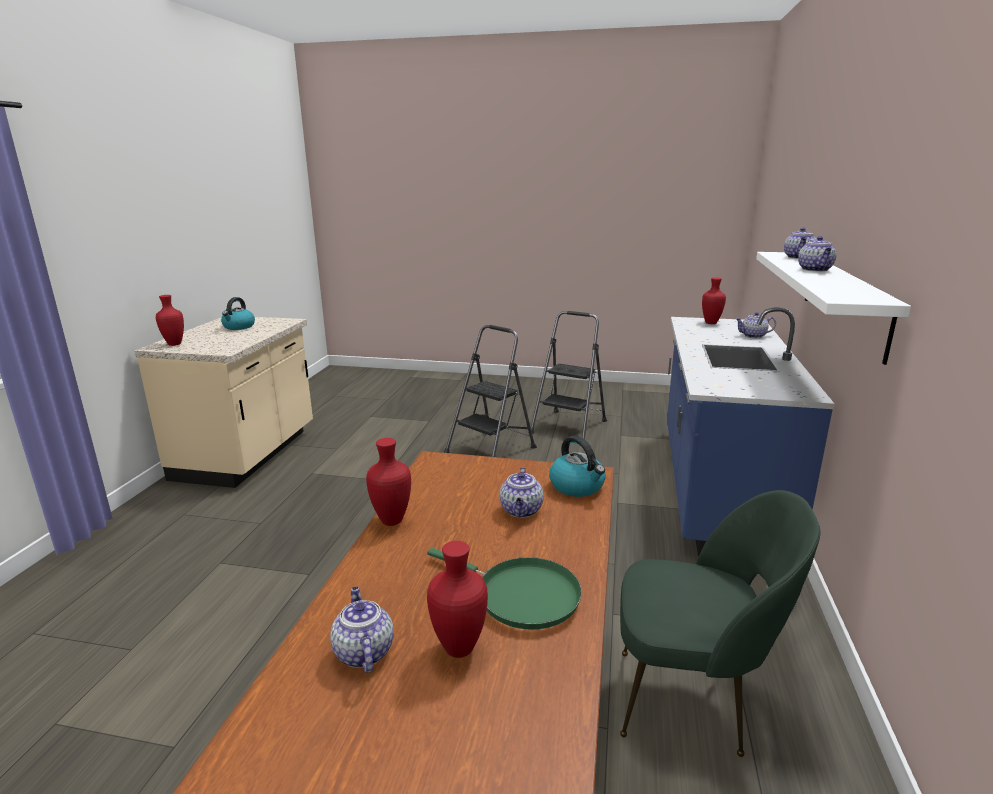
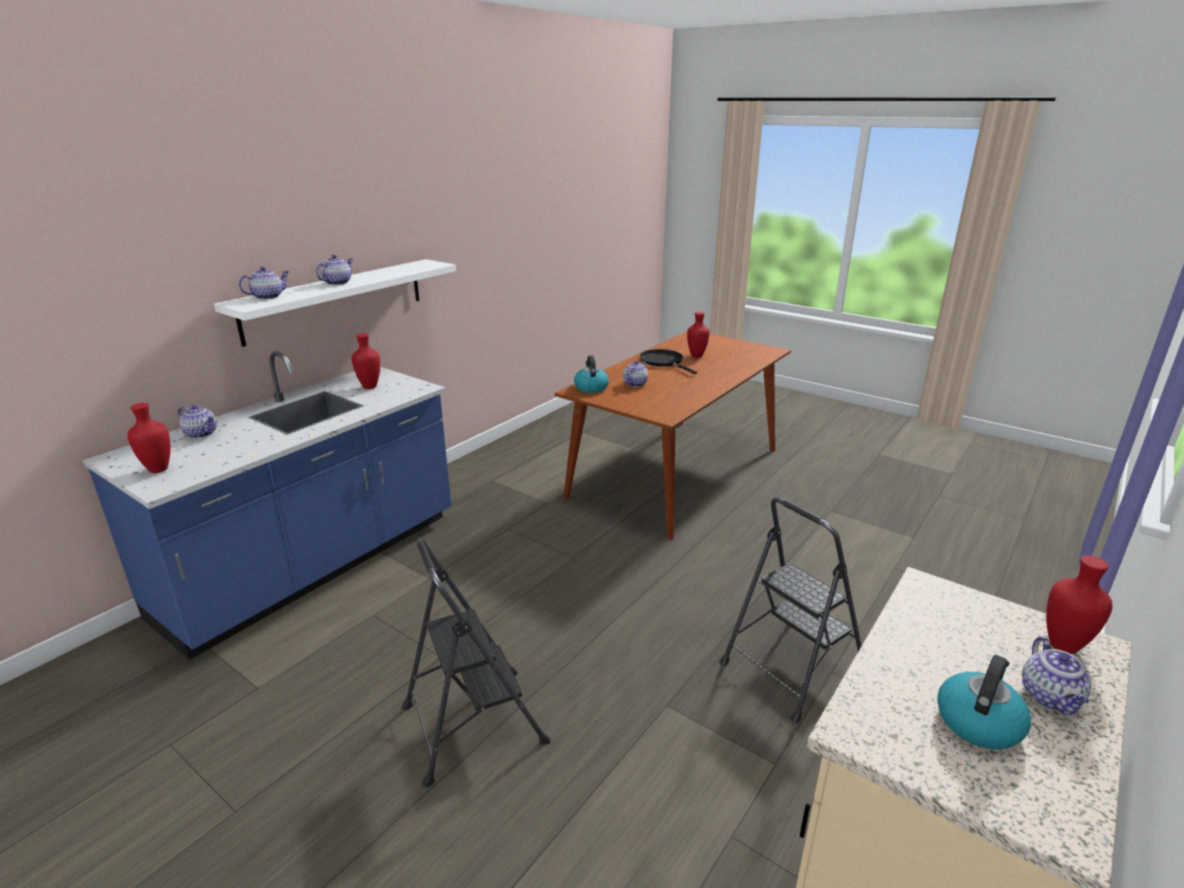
camera: 155 degrees left, 5 degrees up
(363, 652) = (732, 361): teapot -> teapot (1051, 698)
(390, 521) = (709, 392): red vase -> red vase (370, 387)
(521, 595) = (663, 362): green frying pan -> black frying pan
(569, 425) = (285, 747): black step ladder -> black step ladder (790, 667)
(691, 703) = (555, 464): green chair -> none

